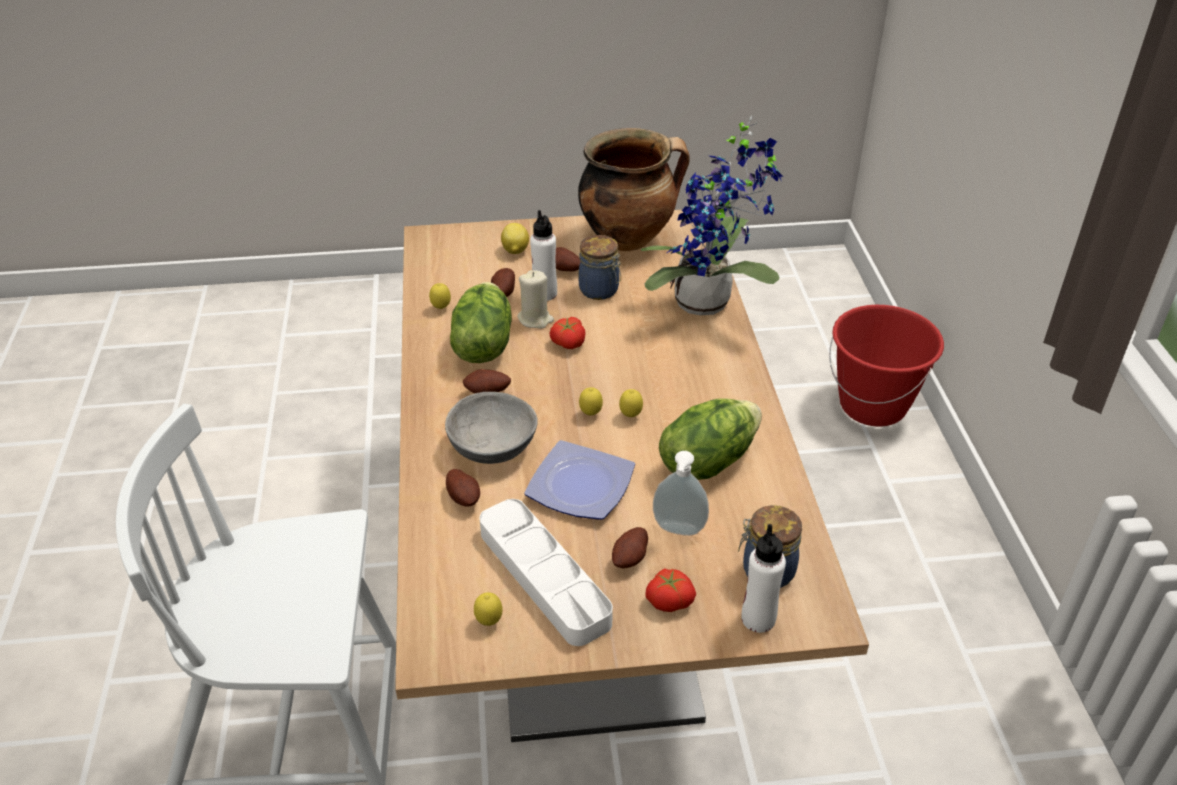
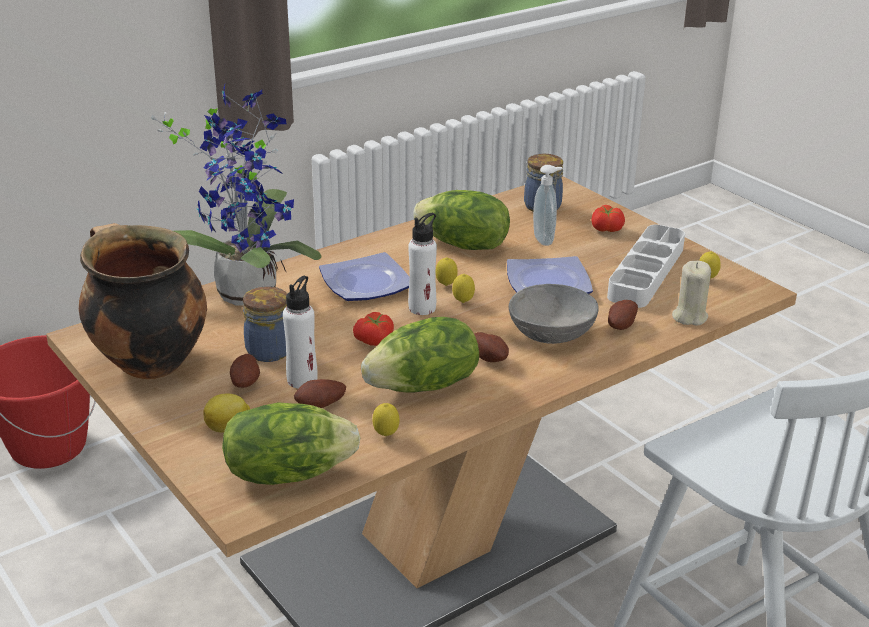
camera: 120 degrees left, 10 degrees down
(443, 260) = (288, 473): none -> lettuce
(535, 319) = (353, 370): beige candle -> beige candle (689, 316)
(631, 558) = (590, 248): potato -> none
(673, 370) = (367, 282): none -> plate
(758, 619) = (583, 202): white bottle -> white bottle (422, 308)

